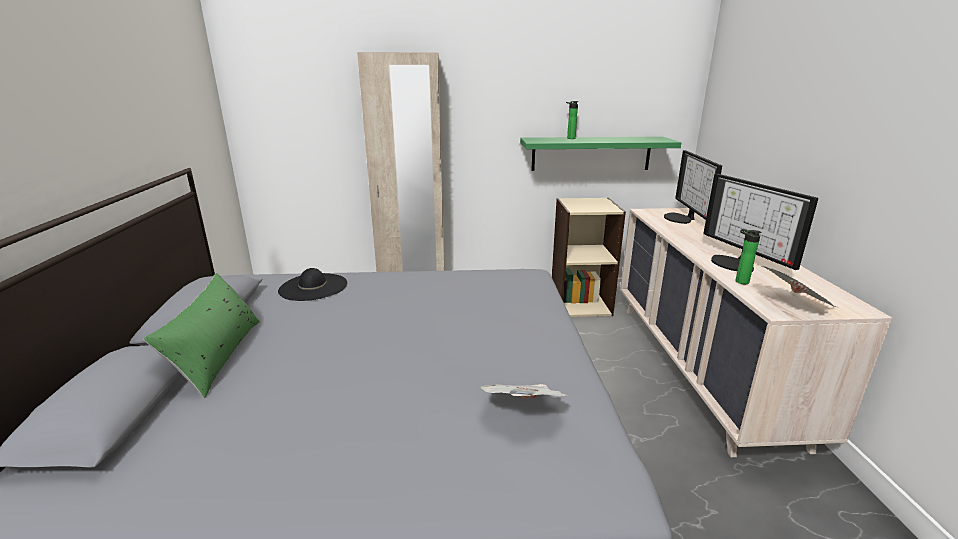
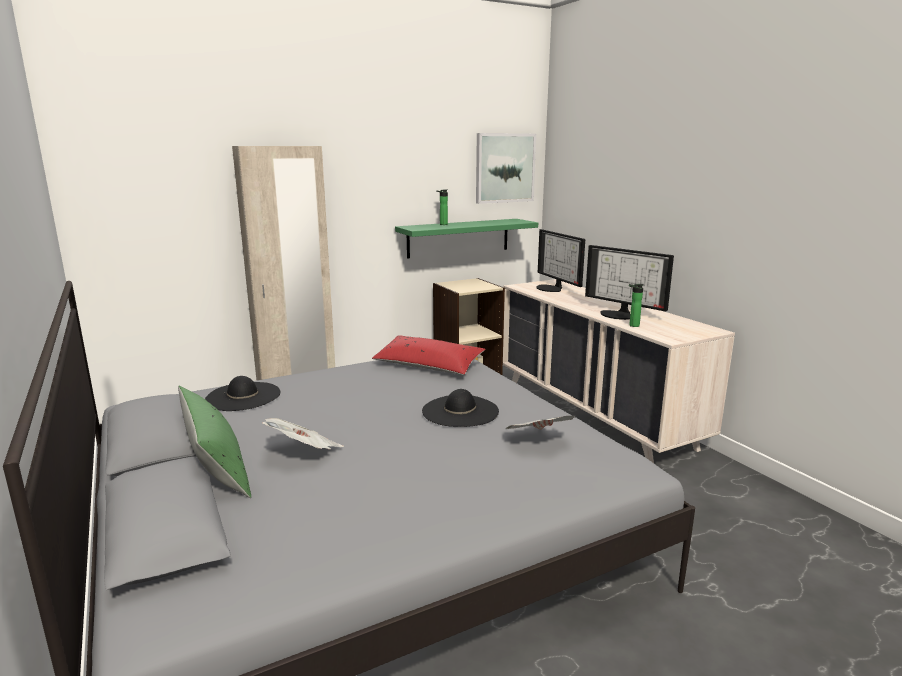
camera: 25 degrees left, 5 degrees down
(477, 347) = (460, 411): none -> black hat
(498, 285) = (428, 365): none -> red pillow
(654, 79) = (504, 168): none -> picture
(796, 305) = (678, 334): newspaper -> newspaper (305, 452)

